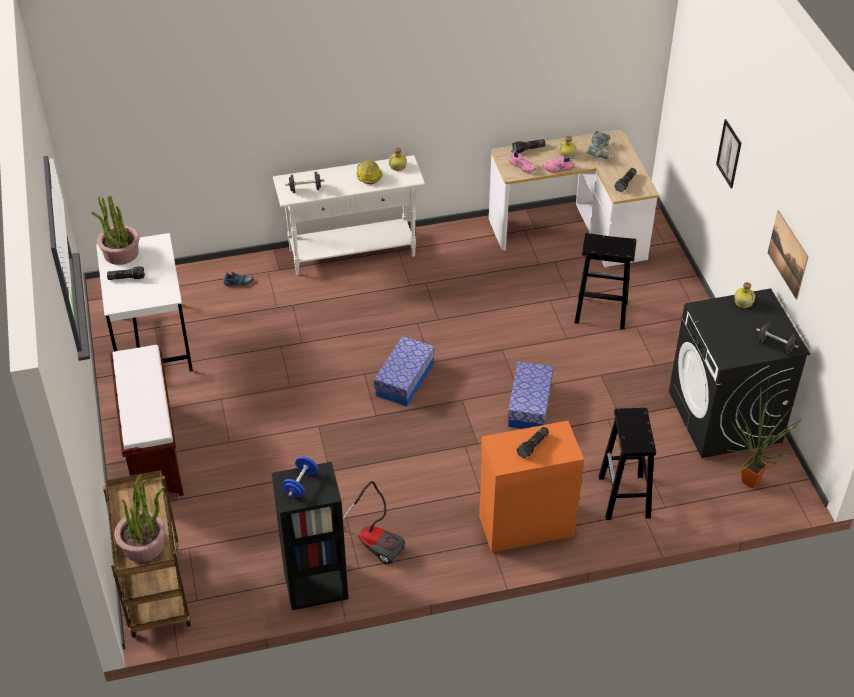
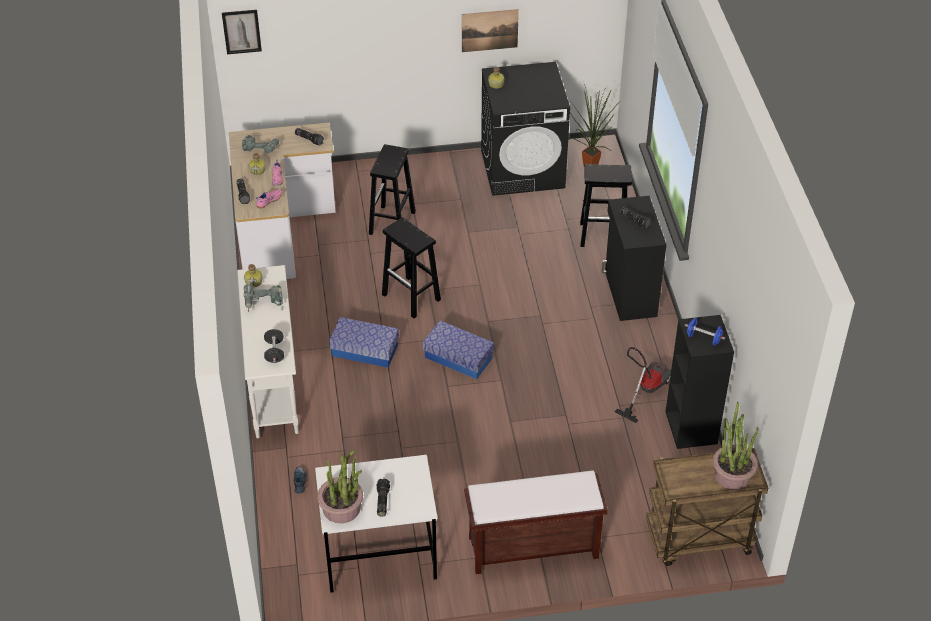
camera: 85 degrees left, 0 degrees up
(368, 176) = (264, 304): hard hat -> power drill
(488, 337) = (412, 298): none -> black stool
(525, 525) = (629, 294): orange cabinet -> black cabinet
(529, 405) = (498, 279): storage box -> storage box (365, 350)
(729, 153) = (365, 36): picture -> picture (241, 31)
(775, 345) = (546, 76): black dumbbell -> none

